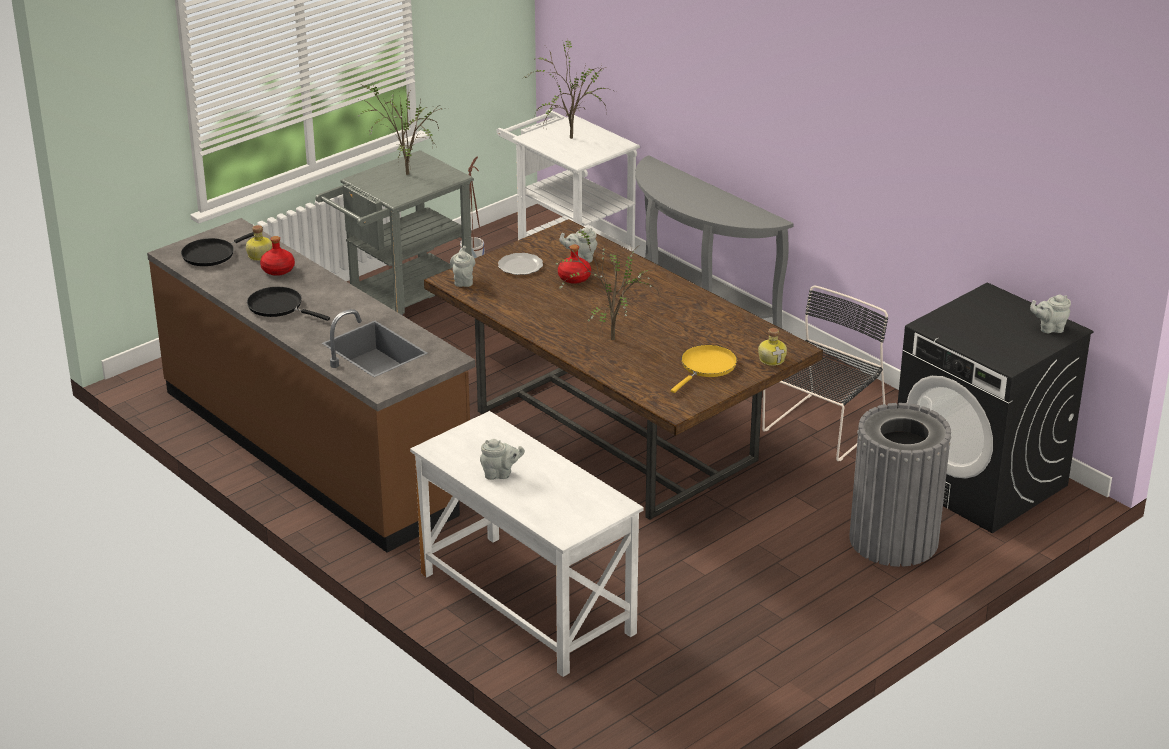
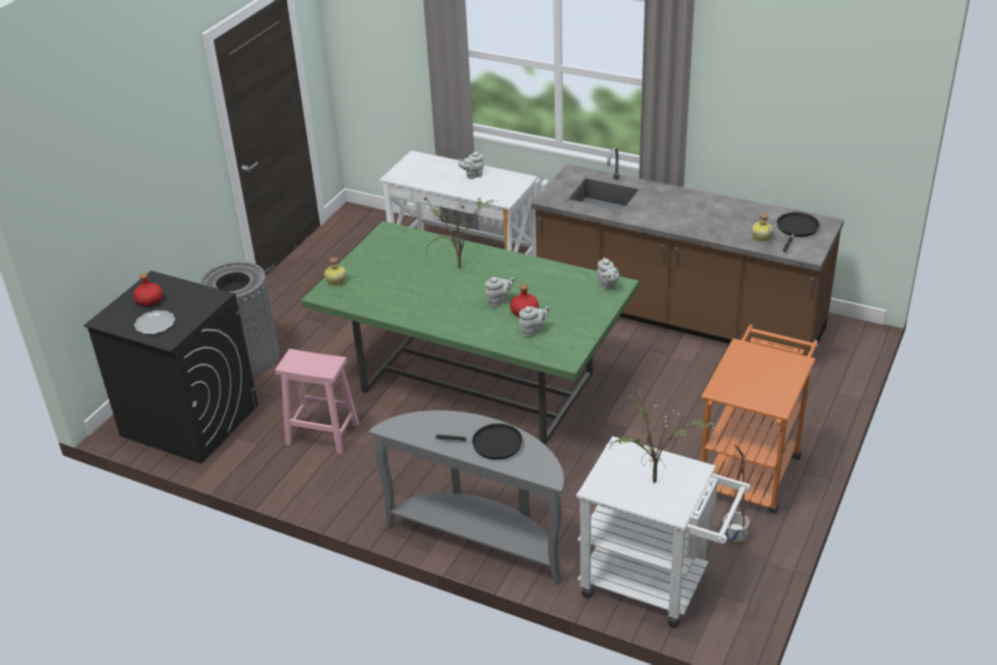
camera: 160 degrees right, 5 degrees up
(278, 270) = (734, 230): red bottle -> red bottle (149, 301)
(278, 307) = (698, 204): black frying pan -> black frying pan (493, 444)
(402, 299) = (752, 467): grey cart -> orange cart
(404, 174) = (765, 378): potted plant -> none
(519, 266) = (576, 311): plate -> plate (156, 324)
(617, 437) = (475, 382): brown dining table -> green dining table
(706, 367) = (381, 263): yellow frying pan -> none
(821, 429) = (321, 434): black chair -> pink stool
(1049, 328) = (119, 317): grey teapot -> grey teapot (499, 301)

